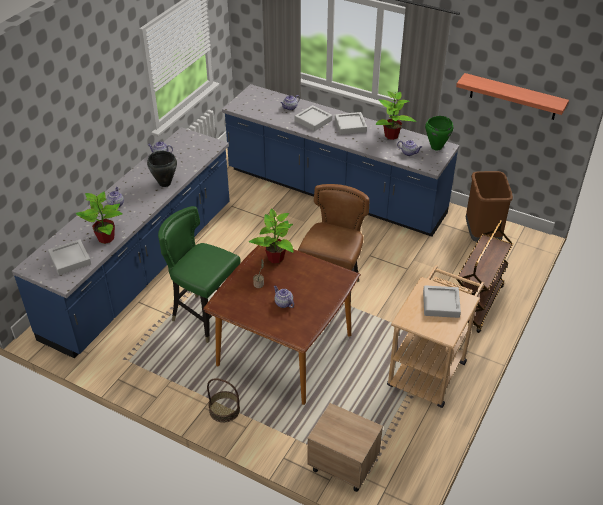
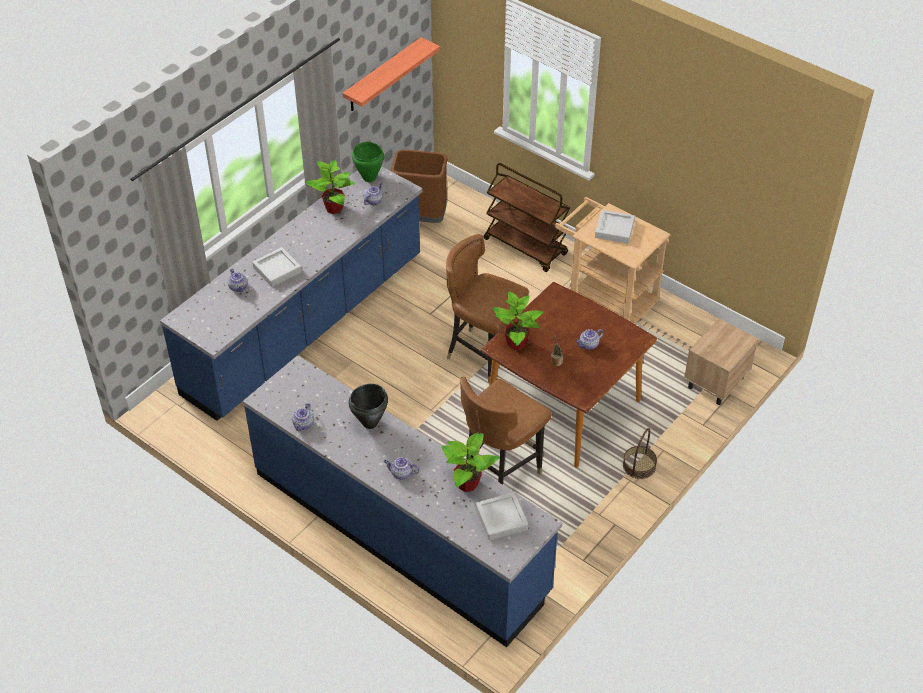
camera: 80 degrees left, 5 degrees up
(205, 317) = (500, 472): green chair -> brown chair
(350, 126) = (301, 239): grey tray -> none

